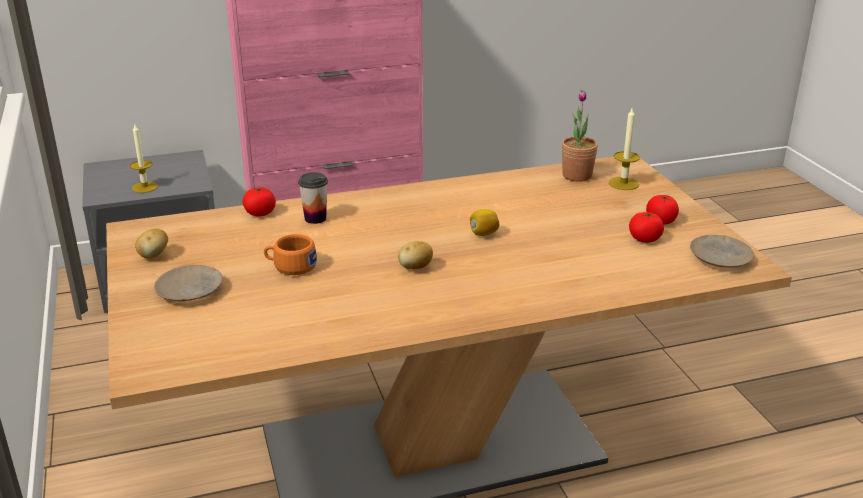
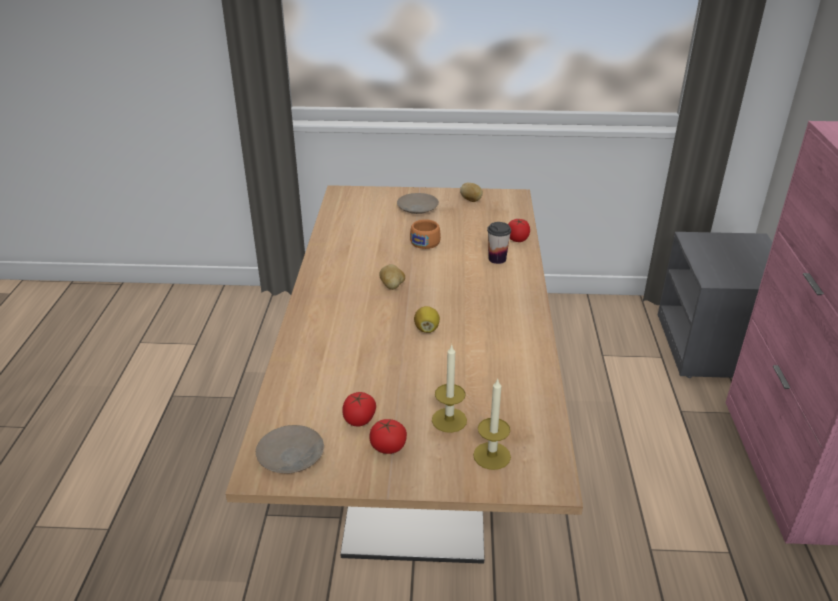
camera: 110 degrees right, 5 degrees up
(145, 187) = (710, 257): candle -> candle (449, 420)
(577, 176) = (527, 425): potted plant -> none

